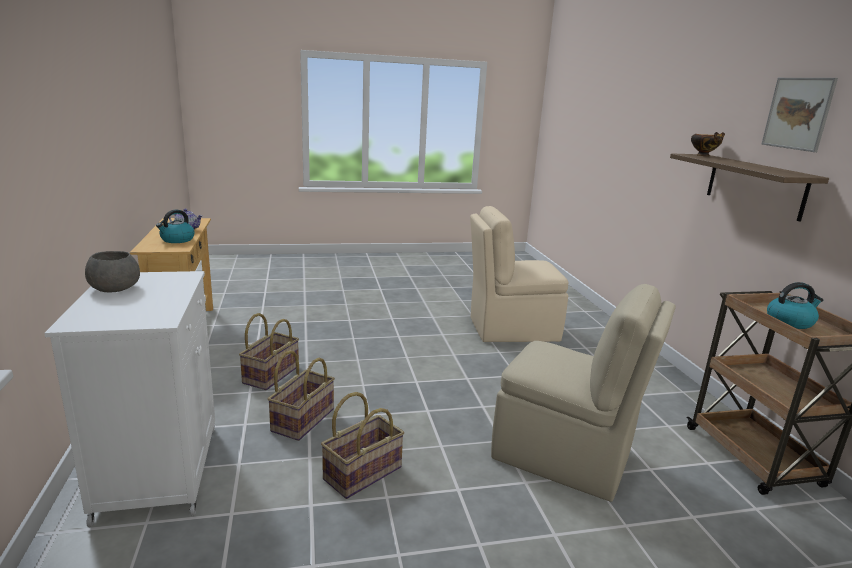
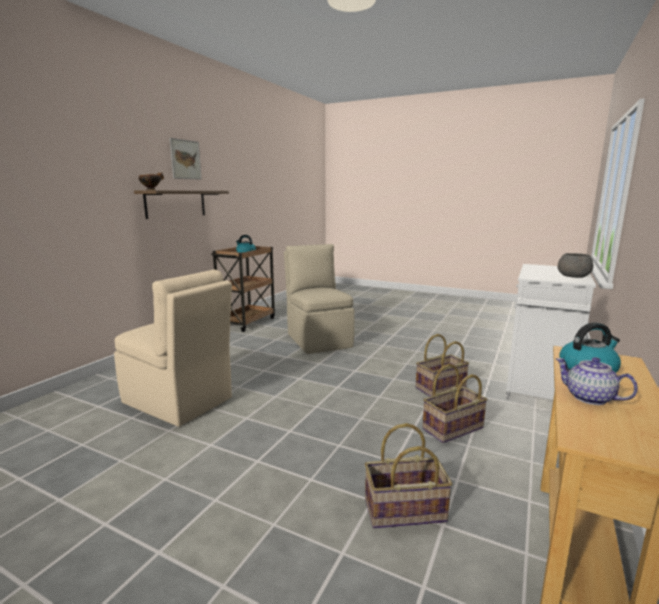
camera: 140 degrees left, 5 degrees down
(362, 472) = (421, 359): basket -> basket (404, 511)

